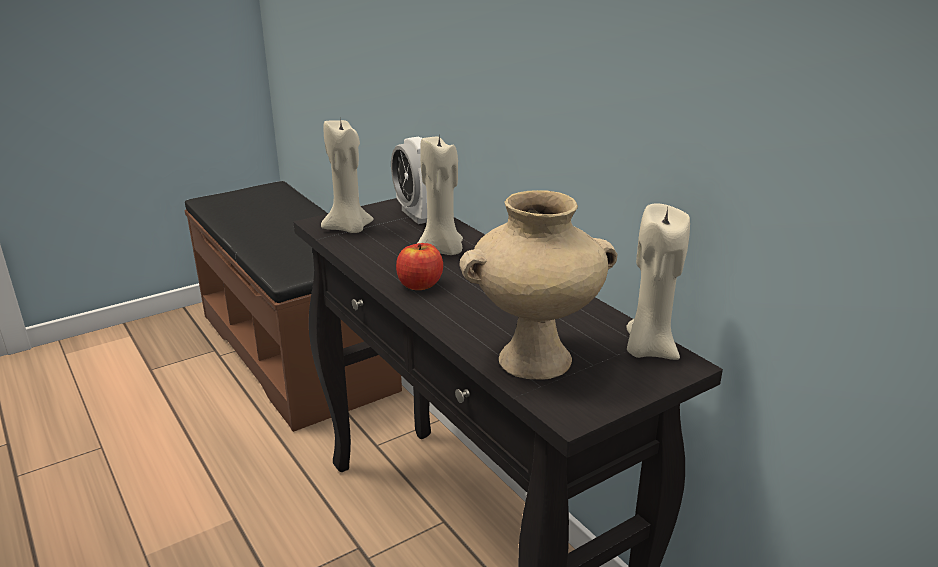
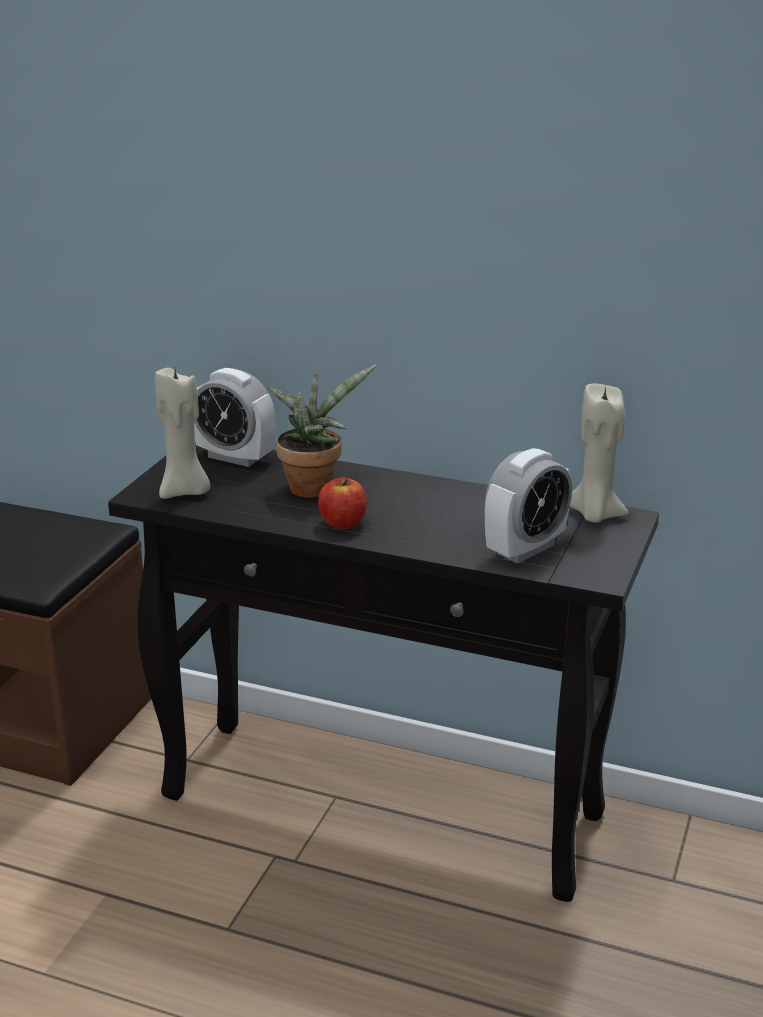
camera: 35 degrees left, 0 degrees up
(442, 251) = (314, 486): beige candle -> potted plant
(536, 358) = (525, 549): beige vase -> alarm clock

